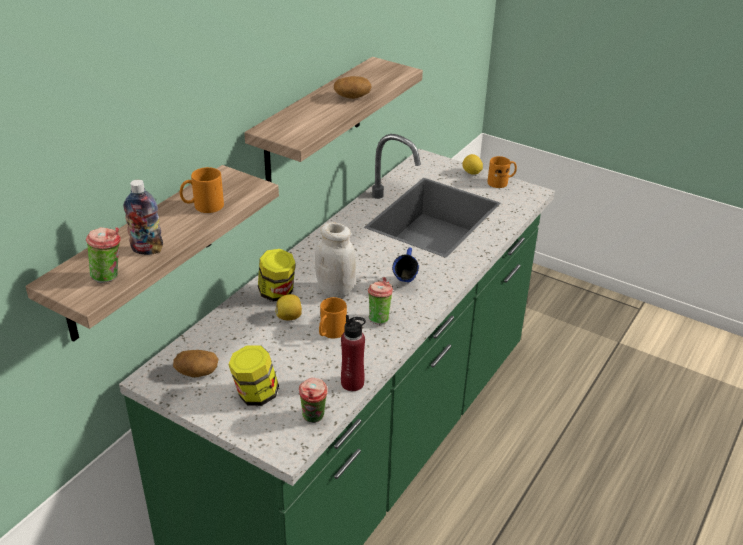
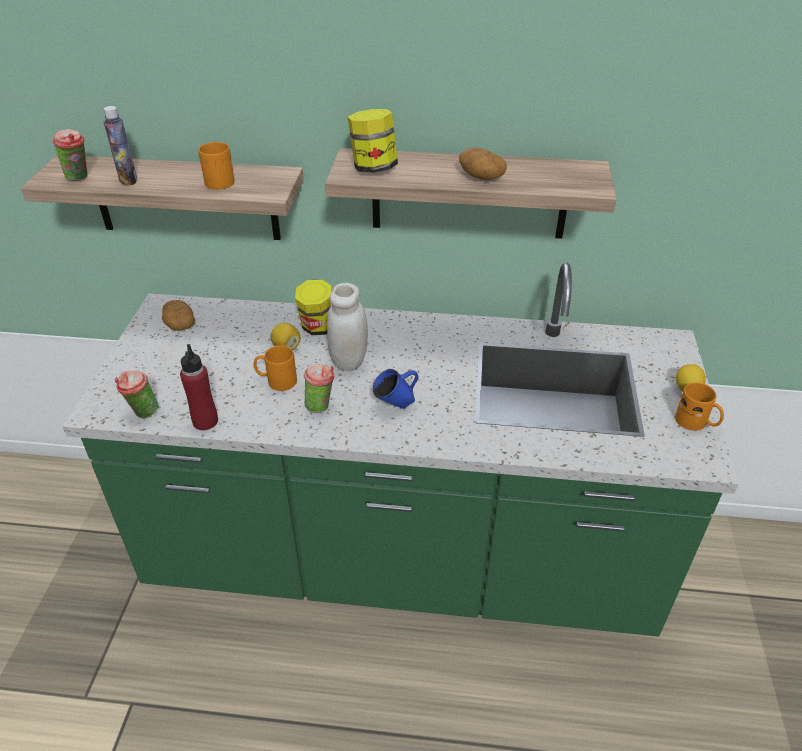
camera: 65 degrees right, 5 degrees up
(255, 395) = (162, 367): jar -> jar (373, 168)

